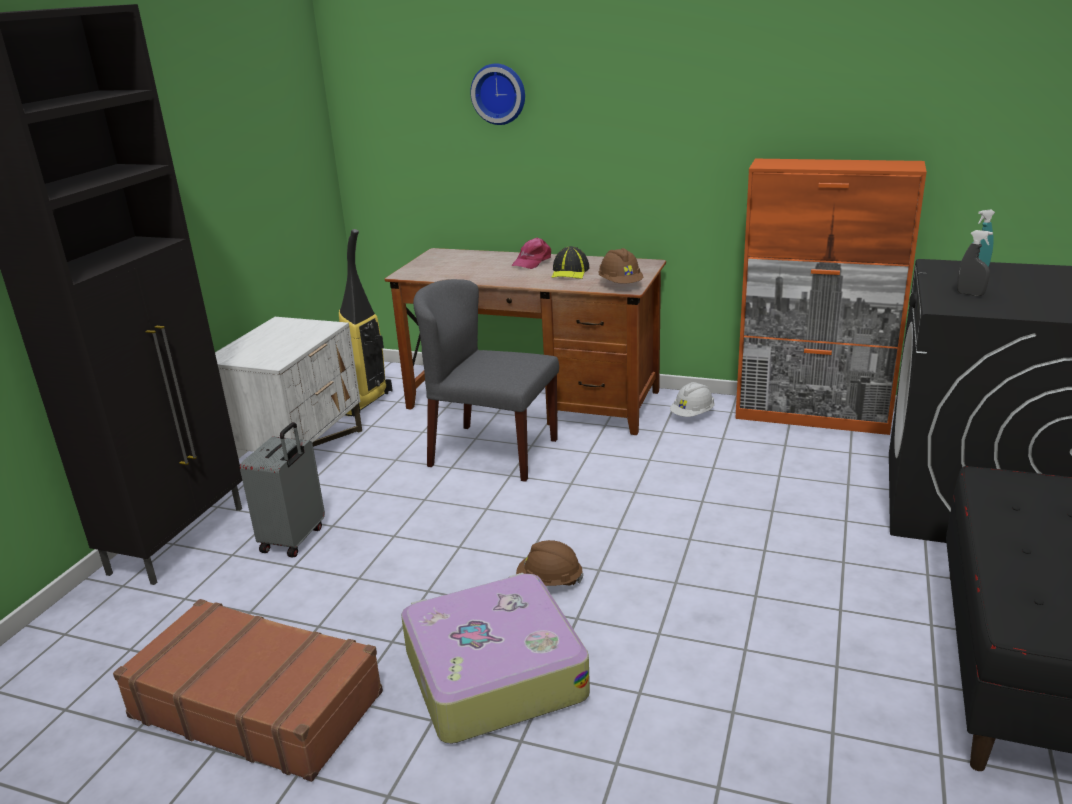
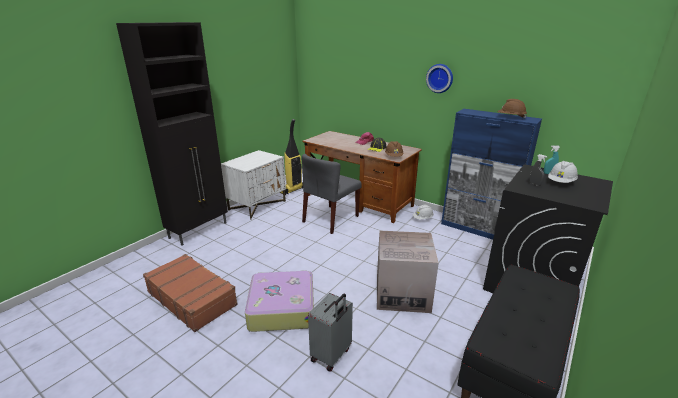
camera: 15 degrees right, 0 degrees up
(294, 539) = (238, 239): grey suitcase -> grey suitcase (331, 355)
(492, 452) = (330, 219): grey chair -> grey chair turned 90 degrees counterclockwise
(499, 93) = (361, 69): wall clock -> wall clock (440, 78)
(549, 581) = (324, 276): brown hard hat -> brown hard hat (510, 117)
(738, 579) = (402, 293): none -> cardboard box
(813, 416) = (477, 229): orange cabinet -> blue cabinet
(1013, 283) = (561, 182): none -> white hard hat

